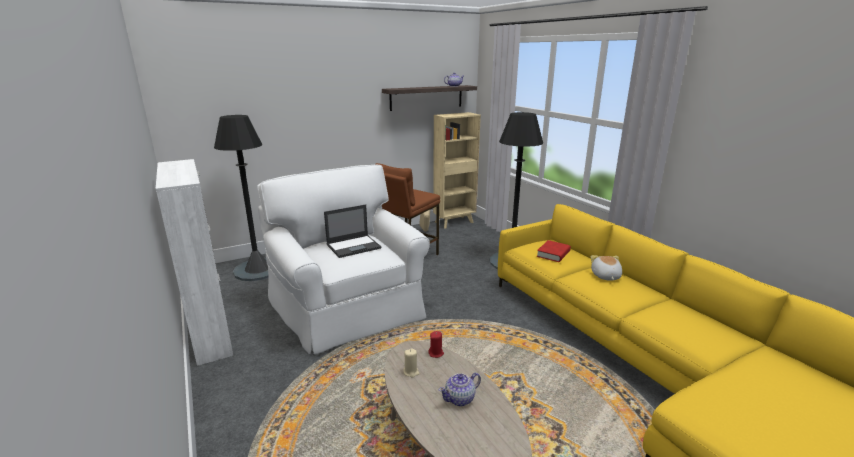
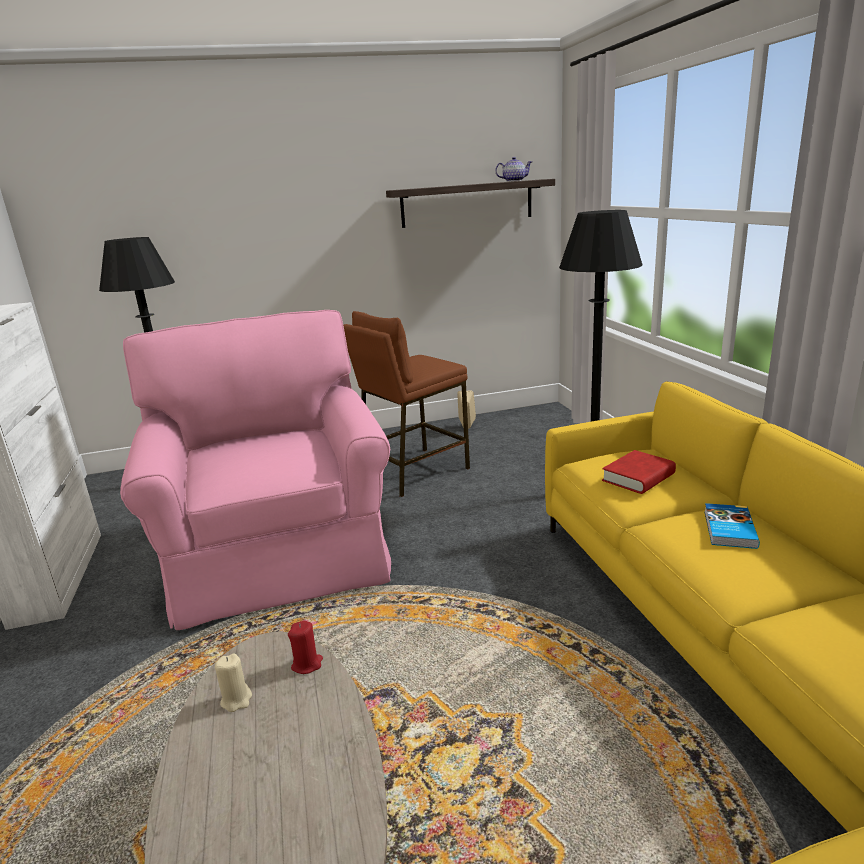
camera: 15 degrees right, 0 degrees up
(349, 308) = (278, 552): white armchair -> pink armchair
(354, 246) = (269, 448): laptop -> none
(455, 222) = (523, 415): beige bookcase -> none
(460, 399) = (288, 778): teapot -> none
(605, 276) = (728, 529): plush toy -> book

